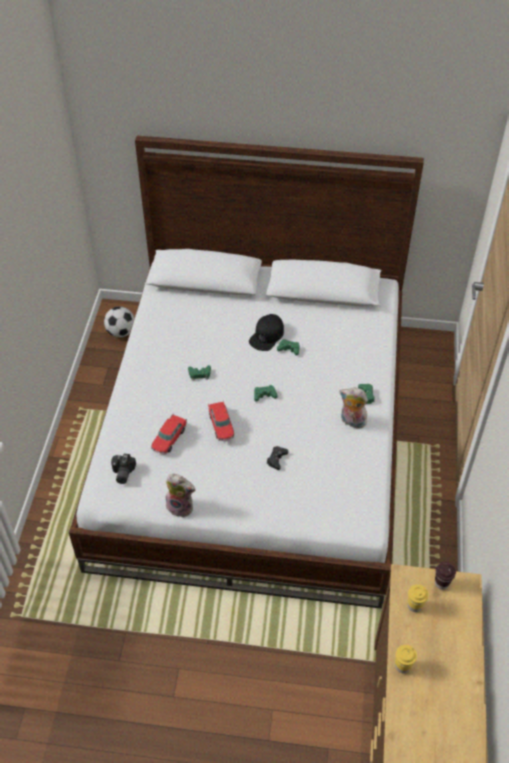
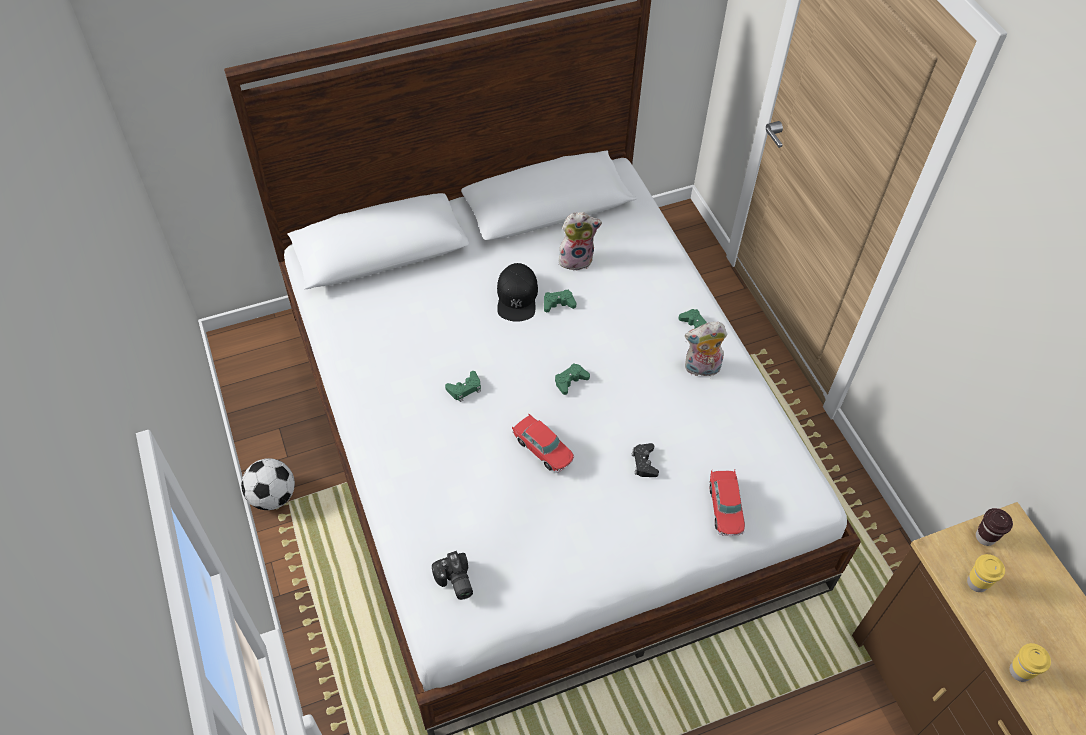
camera: 30 degrees left, 5 degrees up
(121, 332) = (265, 370): football -> football (273, 496)
(169, 438) = (486, 500): toy car -> toy car (725, 507)
(181, 506) = (566, 590): plush toy -> plush toy (576, 259)

